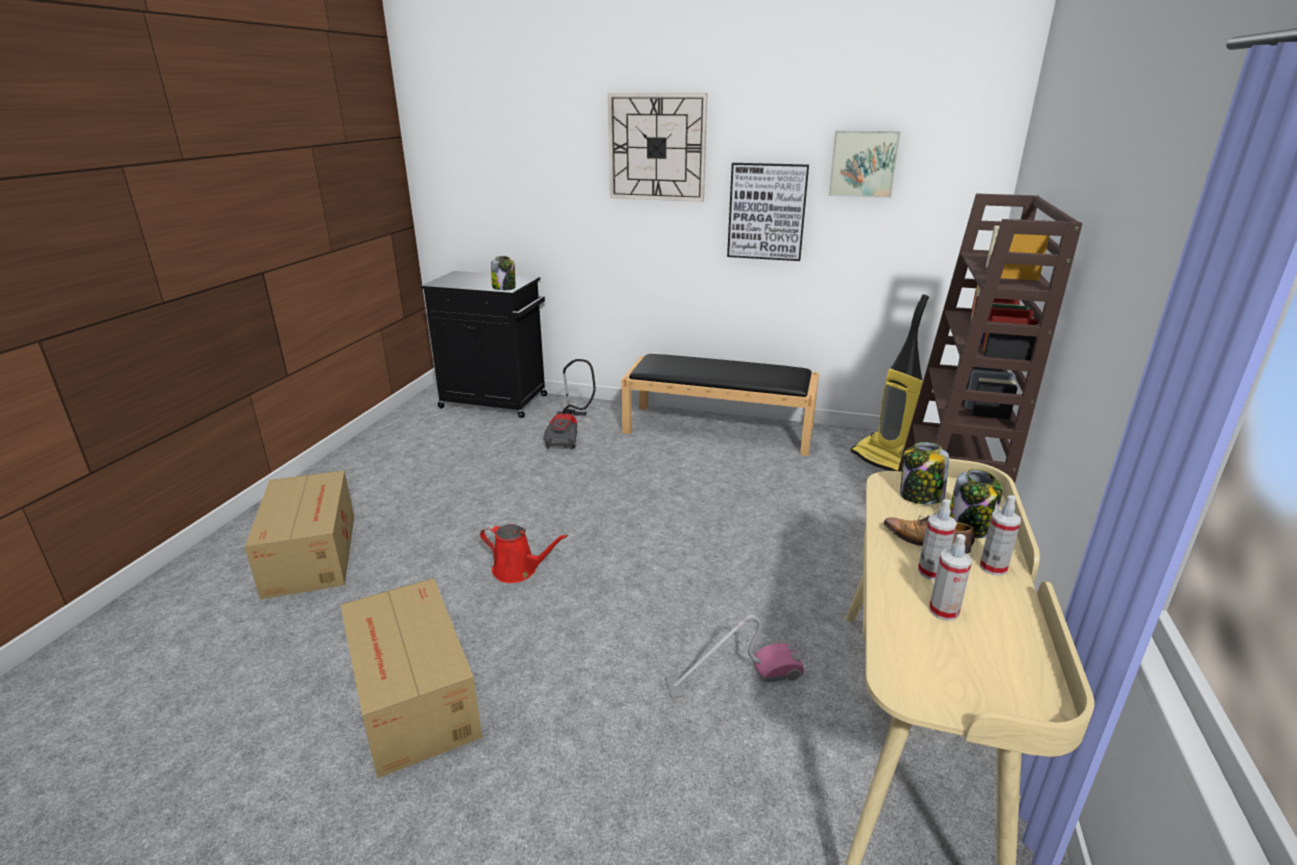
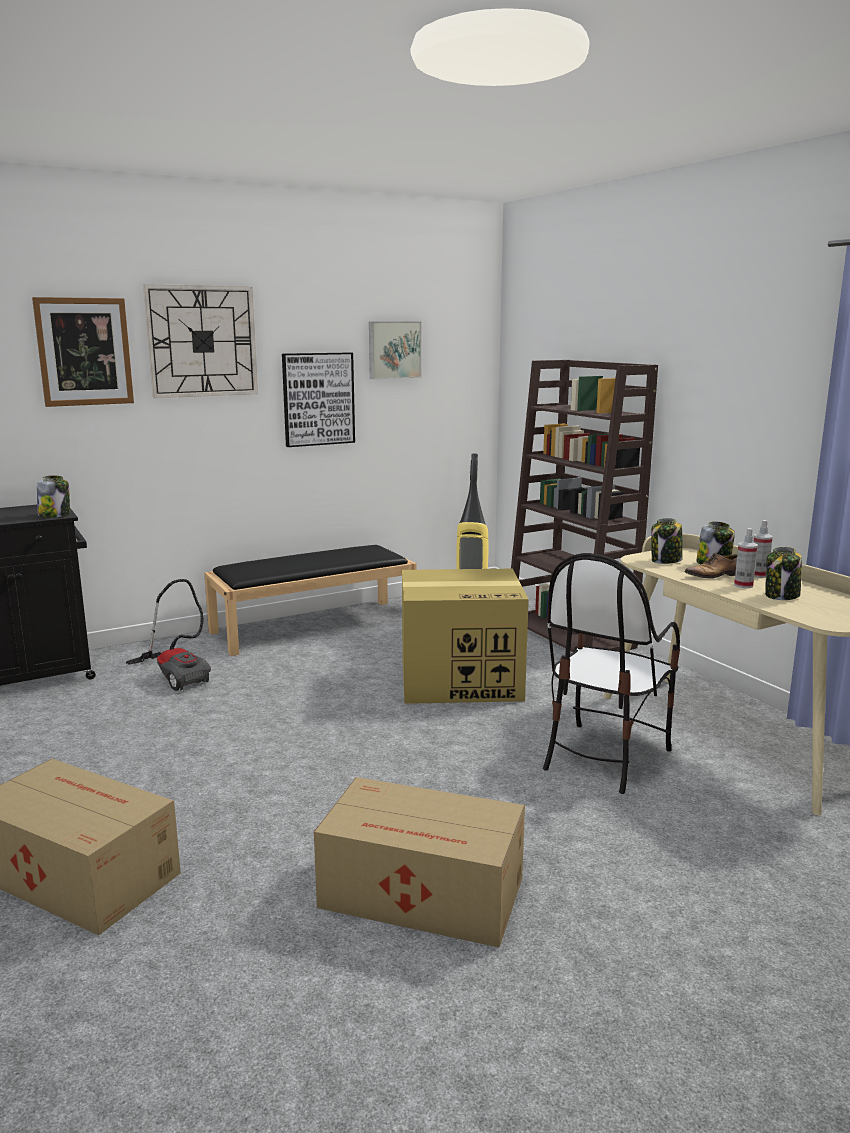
camera: 45 degrees left, 10 degrees down
(518, 570) = (336, 779): red watering can -> none
(560, 153) = (84, 352): none -> picture
(734, 678) = (603, 757): vacuum cleaner -> chair
(747, 532) = (462, 680): none -> cardboard box
(943, 611) = (781, 596): spray bottle -> jar

